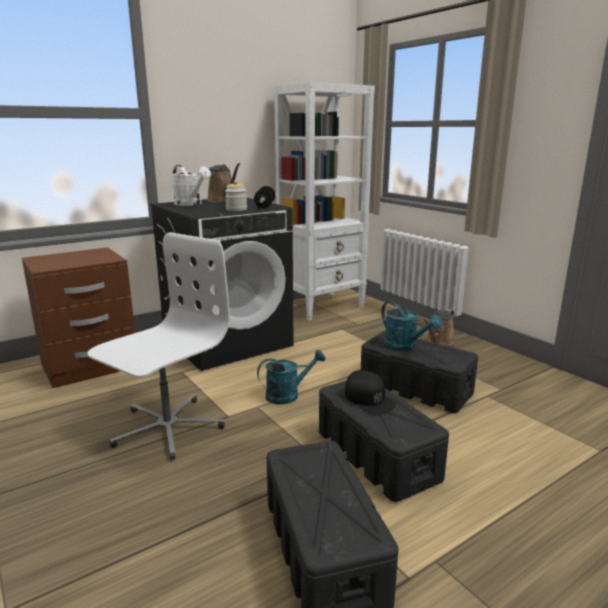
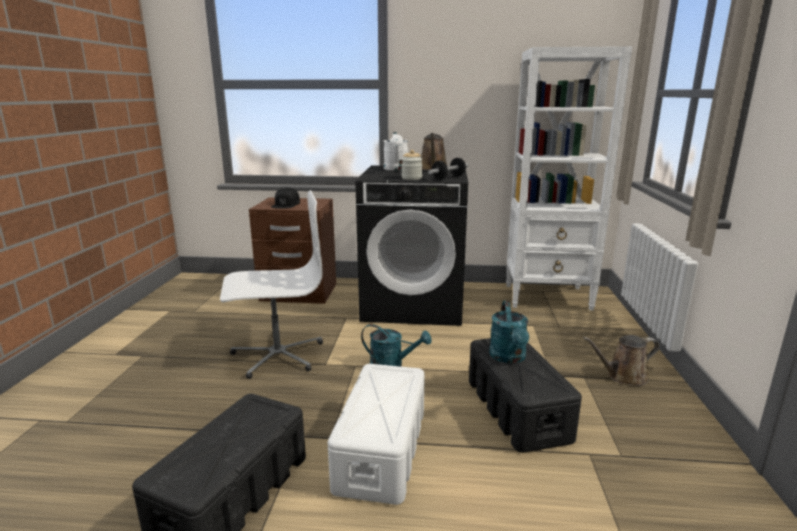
camera: 40 degrees right, 0 degrees up
(369, 398) = (386, 389): black cap -> black cap (286, 204)
(377, 456) = (381, 451): black storage box -> white storage box

